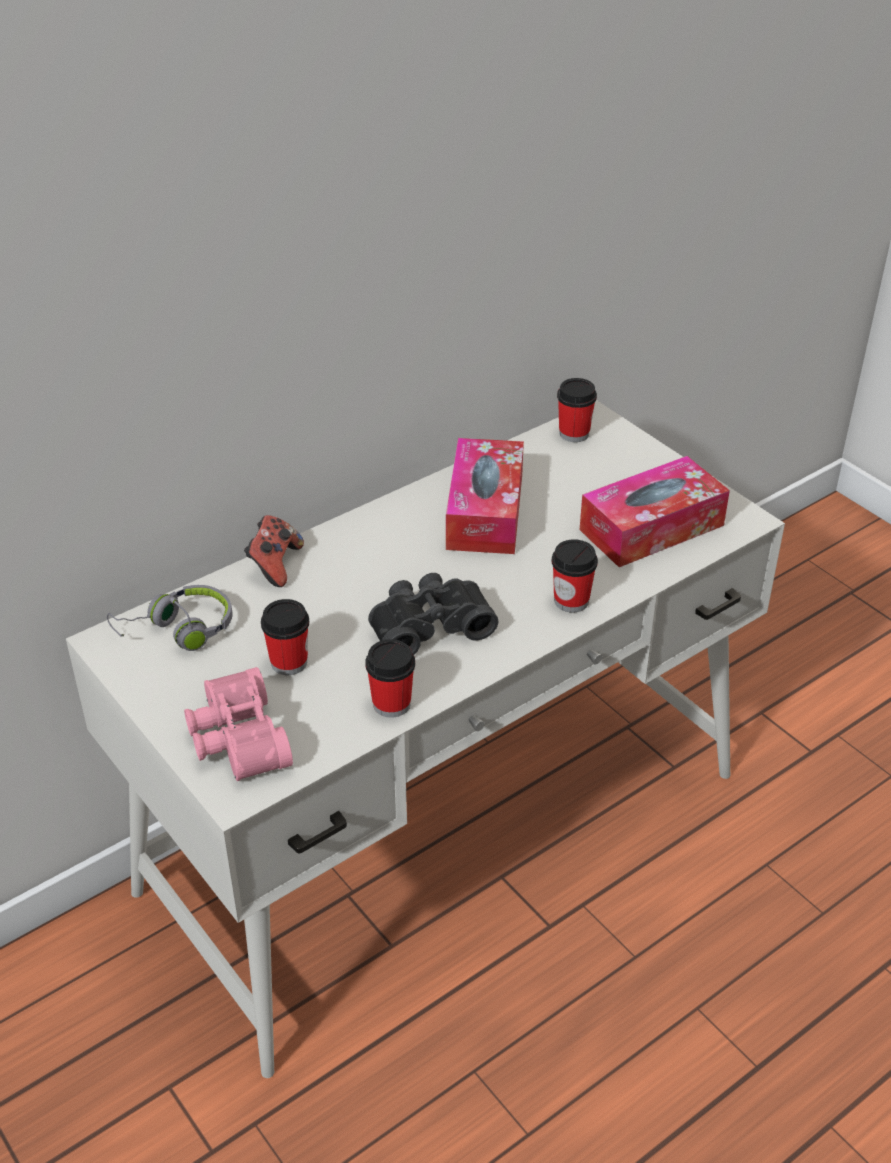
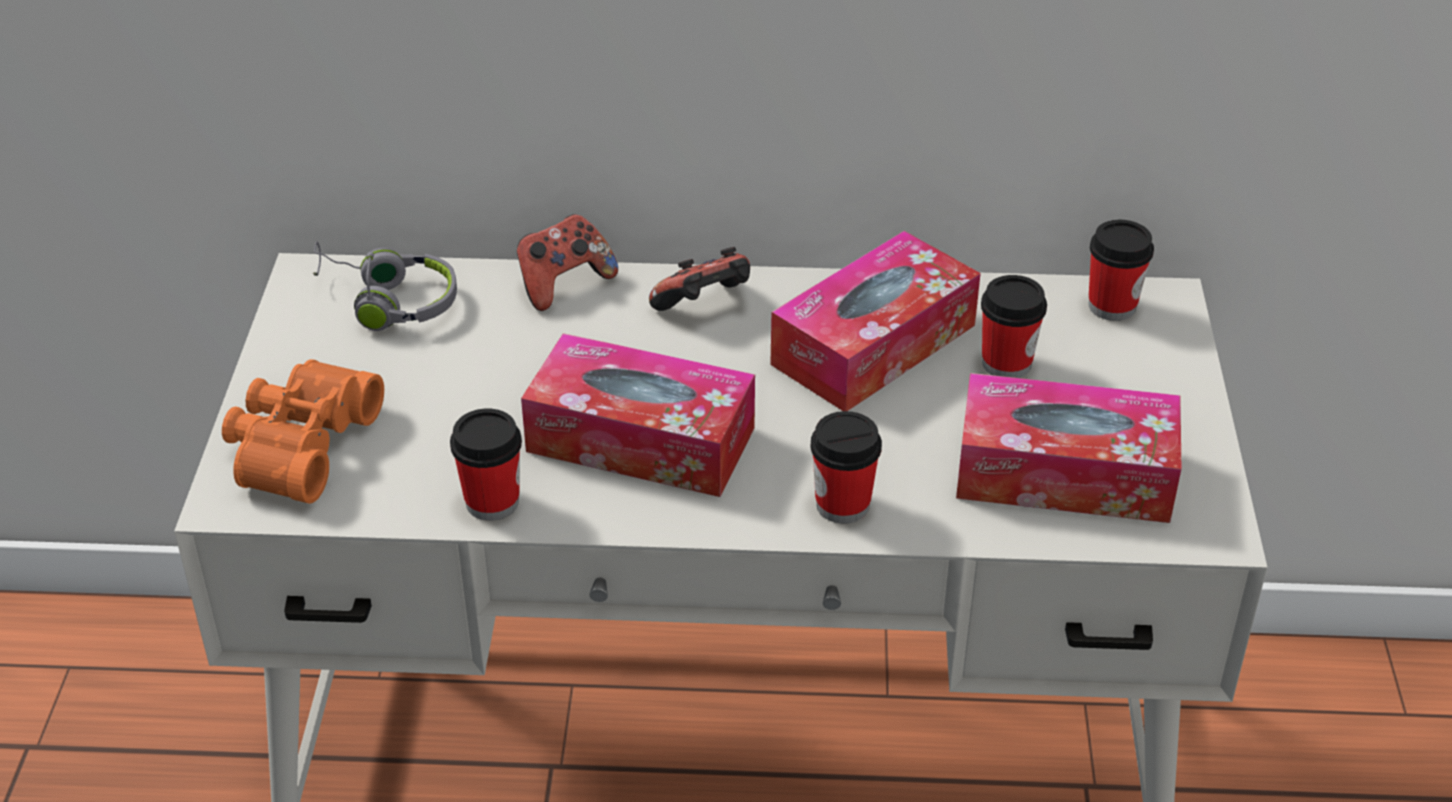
camera: 40 degrees right, 0 degrees up
(235, 740) = (298, 445): pink binoculars -> orange binoculars
(289, 662) = (447, 396): cup -> cup (1006, 363)
(371, 537) = (705, 307): none -> game controller
(428, 625) = (641, 439): black binoculars -> tissue box

